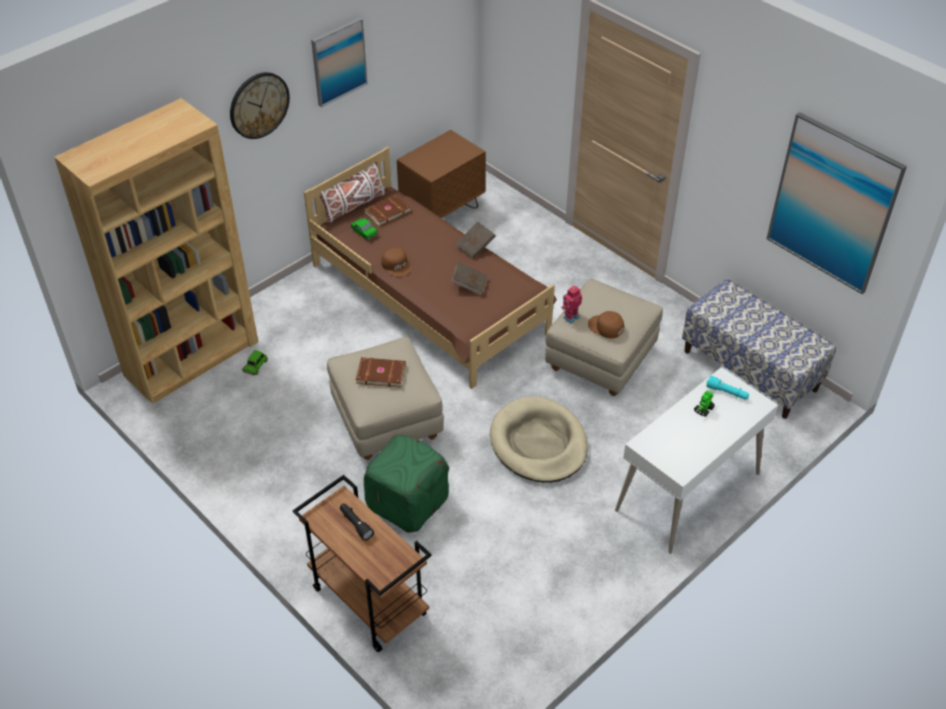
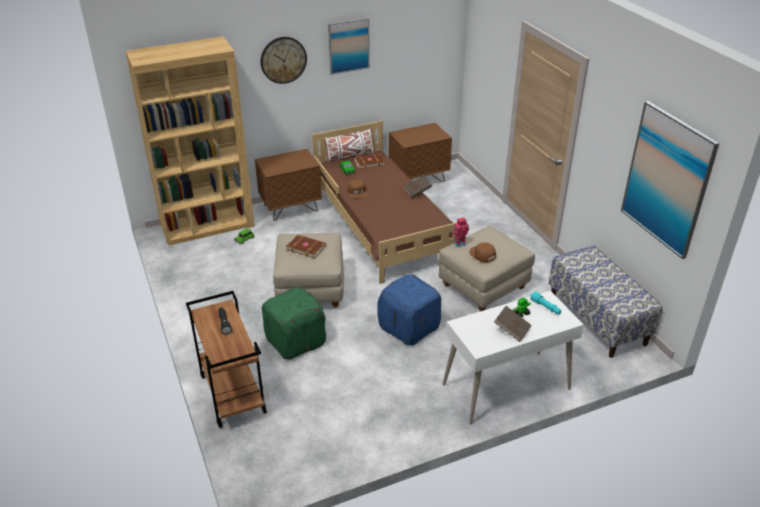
camera: 20 degrees right, 10 degrees down
(293, 300) = (291, 208): none -> brown nightstand
(469, 285) = (400, 212): brown book -> brown book (512, 330)
(538, 443) = (409, 328): beige dog bed -> blue ottoman

